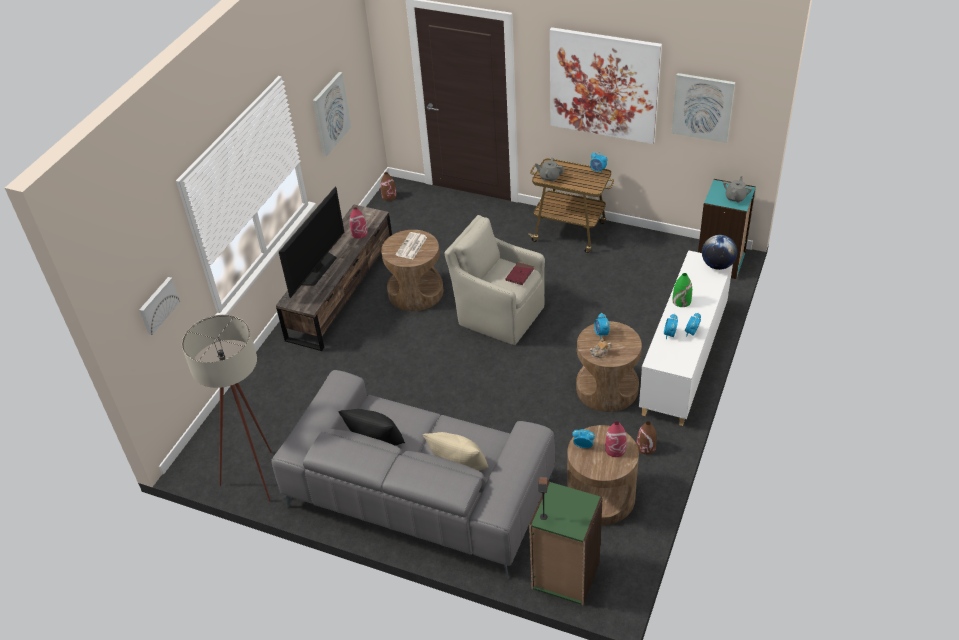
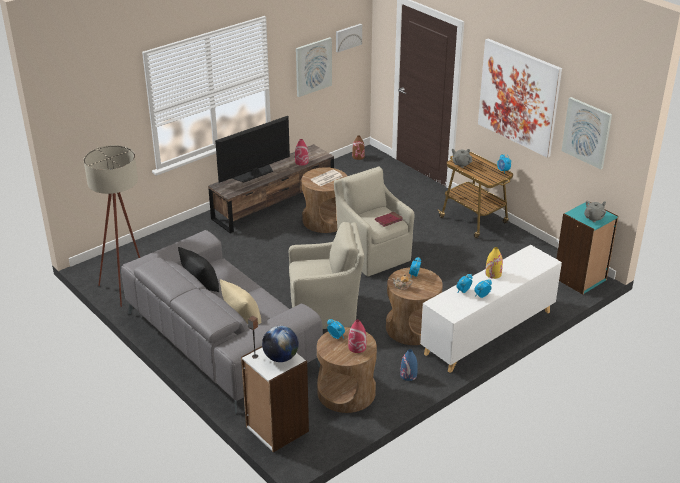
camera: 25 degrees right, 10 degrees down
(158, 305) = (100, 135): picture -> picture (348, 37)
(504, 407) = (325, 311): none -> beige armchair
(565, 576) = (276, 429): green bookcase -> white bookcase
(646, 447) = (408, 375): brown vase -> blue vase
(681, 301) = (493, 274): green vase -> yellow vase
(717, 265) = (545, 261): globe -> globe (281, 357)

